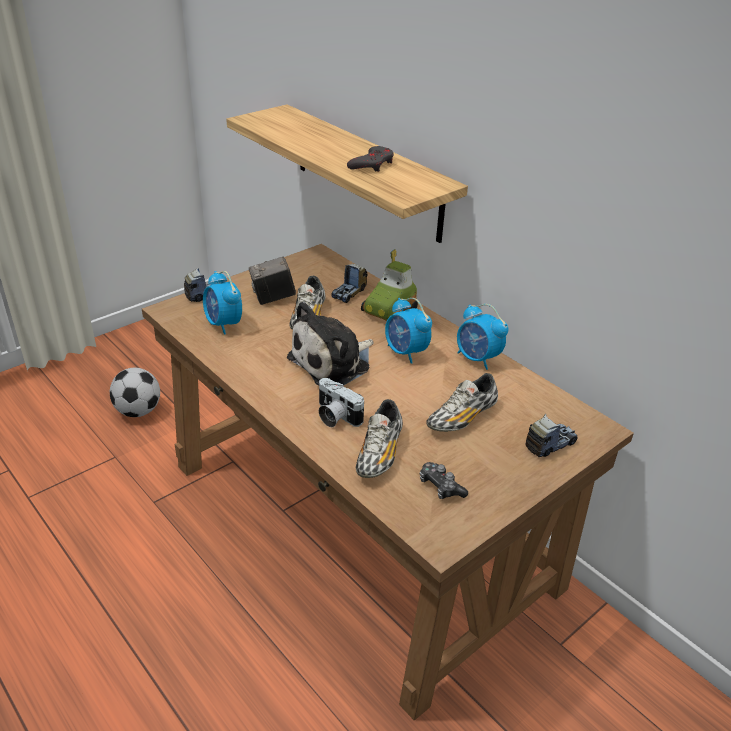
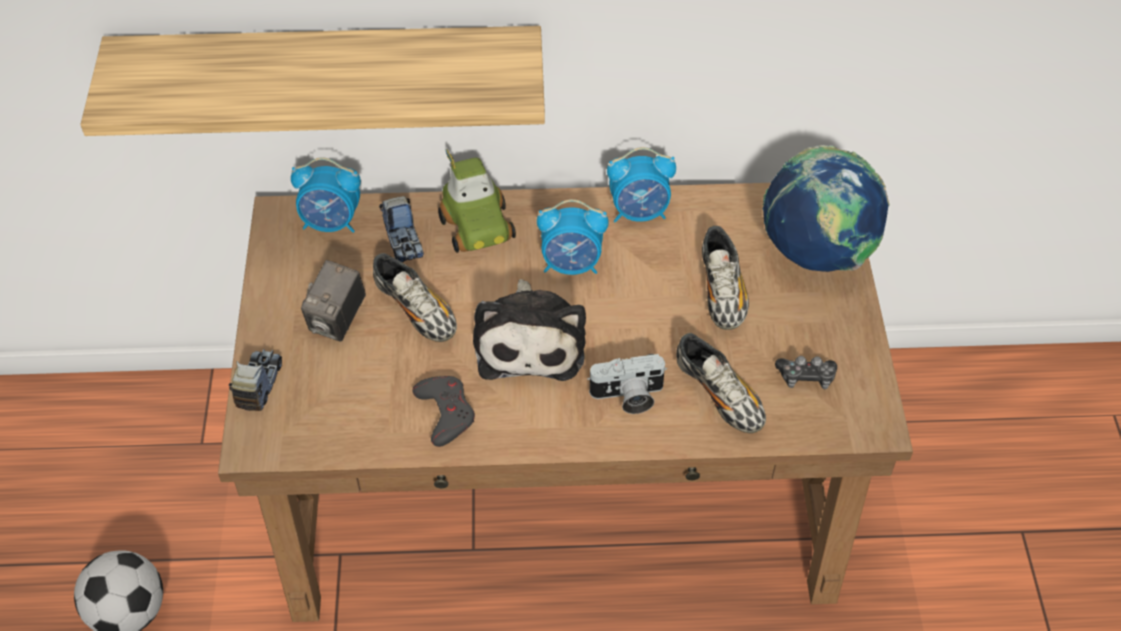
camera: 50 degrees left, 15 degrees up
(223, 324) = (348, 403): alarm clock -> alarm clock (332, 223)
(372, 164) = (400, 69): grey game controller -> grey game controller (445, 412)
(550, 444) = (817, 253): toy truck -> globe

